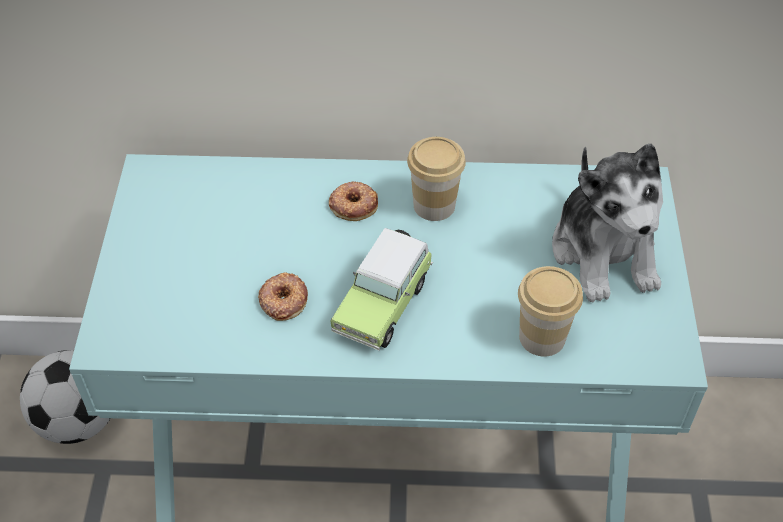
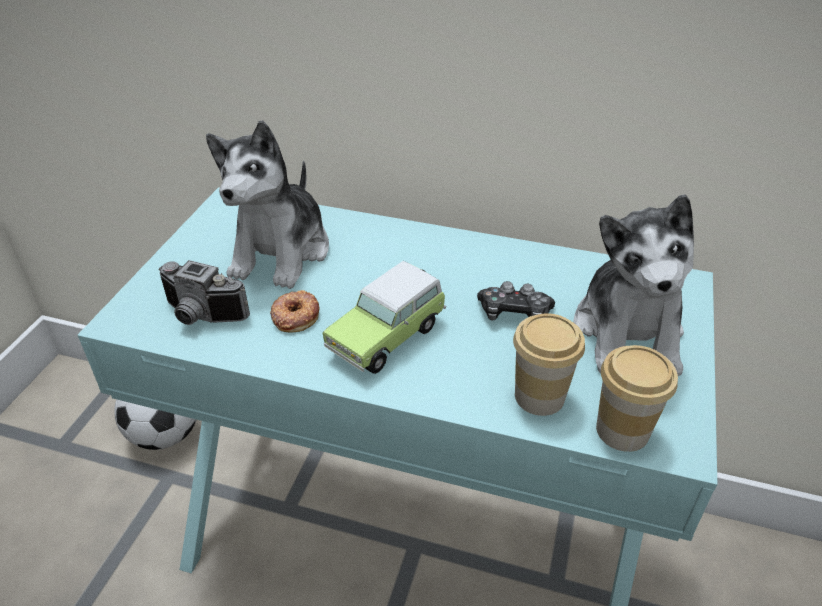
camera: 15 degrees right, 10 degrees down
(187, 321) = (200, 317): none -> camera
(236, 227) = (281, 252): none -> plush toy
(353, 204) = (393, 252): donut -> none
(434, 205) = (468, 265): cup -> cup (622, 430)
(494, 253) = (514, 313): none -> game controller

